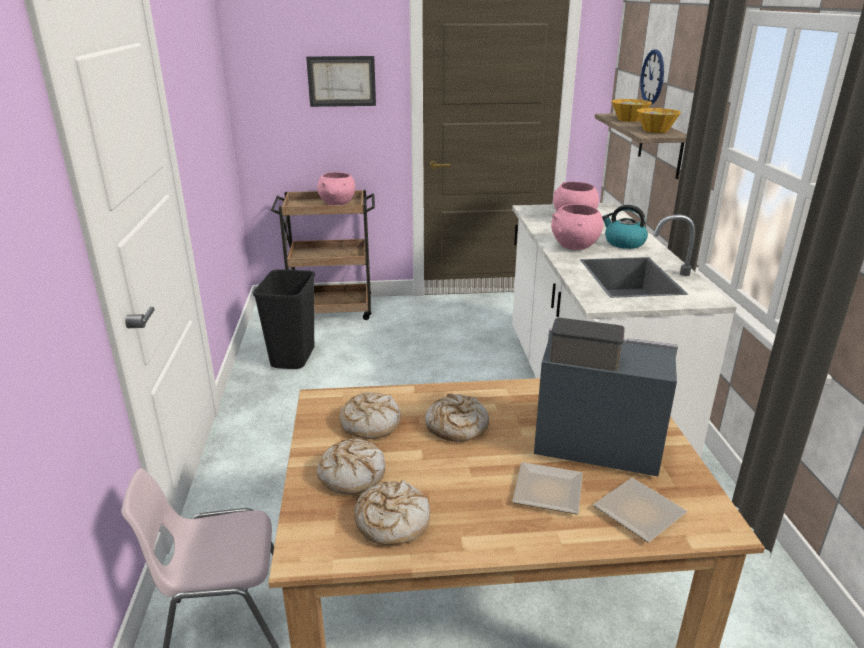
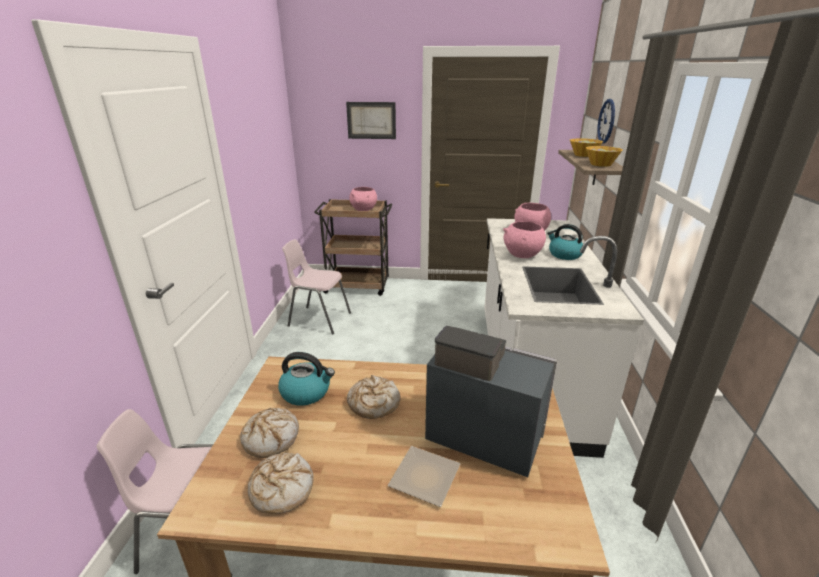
camera: 10 degrees right, 0 degrees up
(292, 357) = (319, 319): black trash can -> pink chair
(370, 423) = (306, 392): bread -> kettle
(639, 515) = (498, 515): plate -> none

